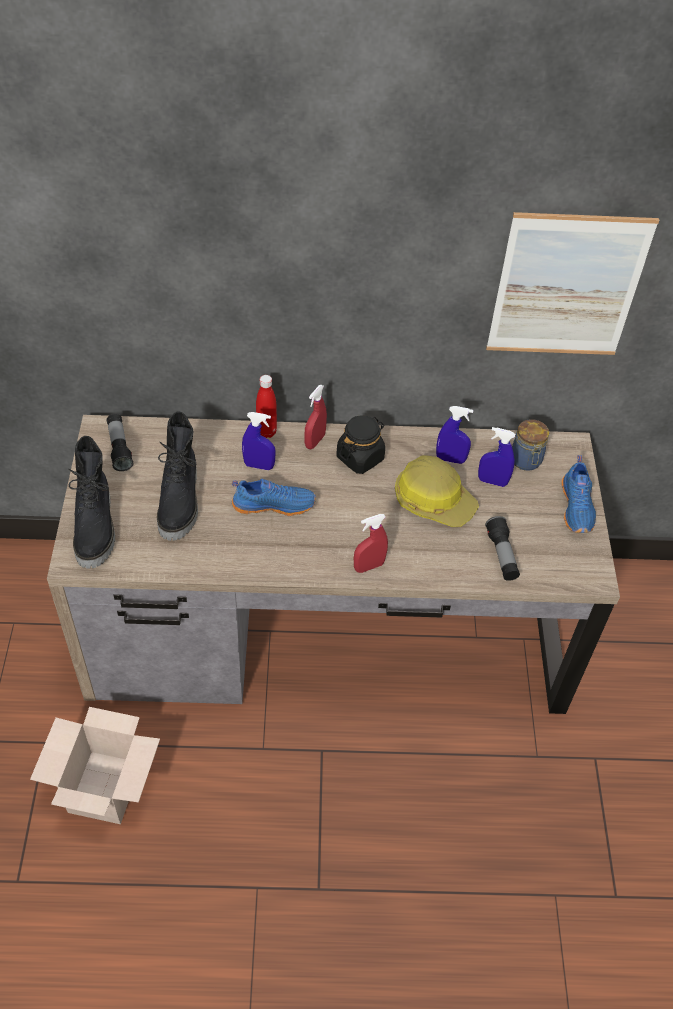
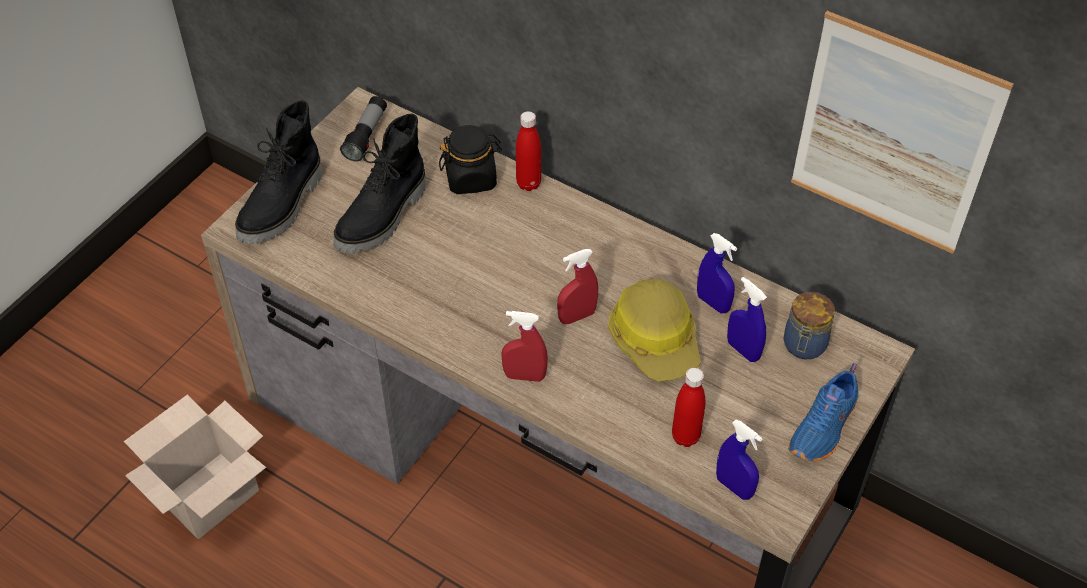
camera: 35 degrees right, 0 degrees up
(259, 465) = (492, 215): blue spray bottle -> blue spray bottle (734, 487)
(274, 504) = (476, 263): blue shoe -> none
(315, 441) = (573, 215): red spray bottle -> red spray bottle (577, 316)
(360, 457) = (609, 255): black jar -> black jar (471, 178)
(501, 555) = (685, 437): flashlight -> red bottle

